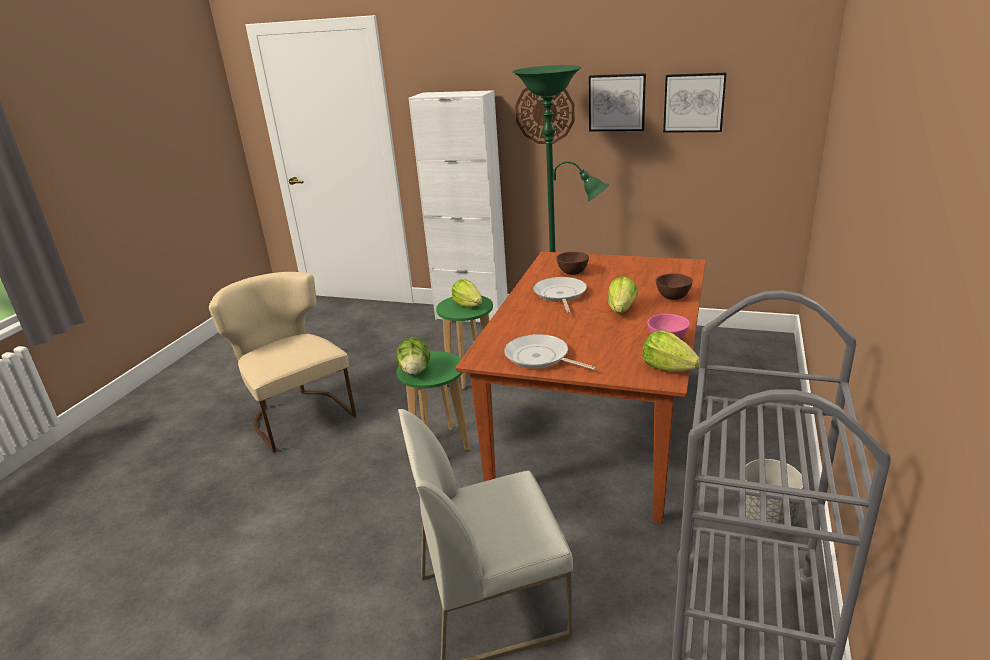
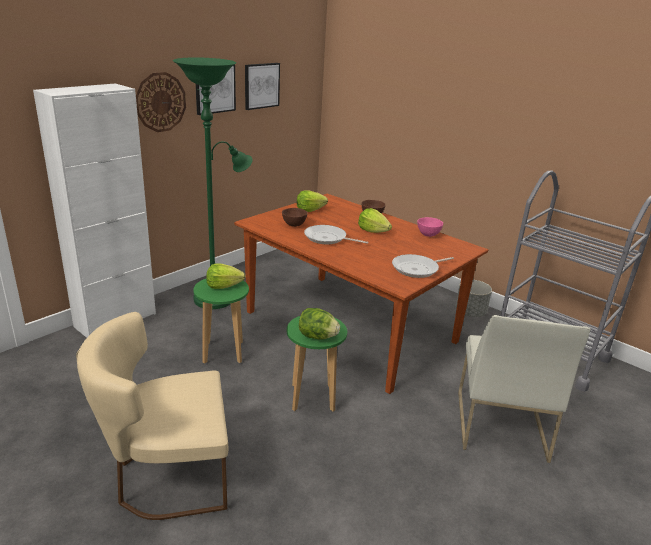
camera: 70 degrees left, 0 degrees up
(668, 368) = (459, 244): lettuce -> lettuce (310, 210)

